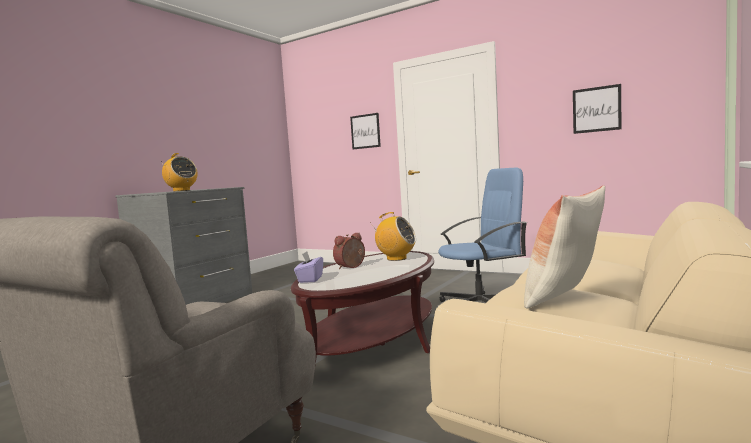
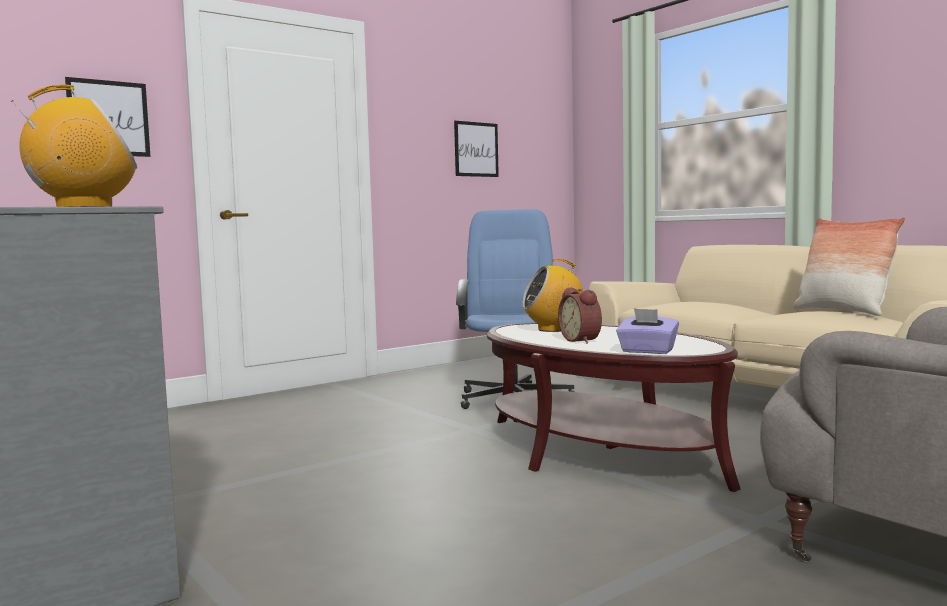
camera: 70 degrees left, 0 degrees up
(396, 258) = (553, 329): radio -> radio turned 150 degrees counterclockwise

